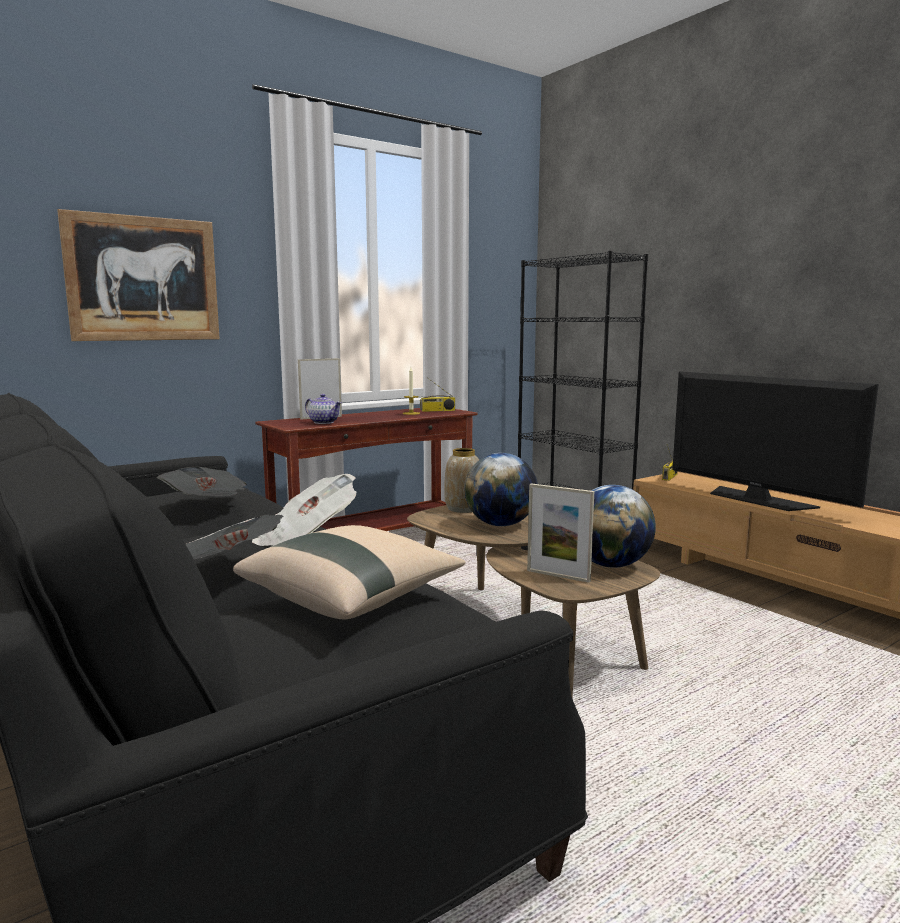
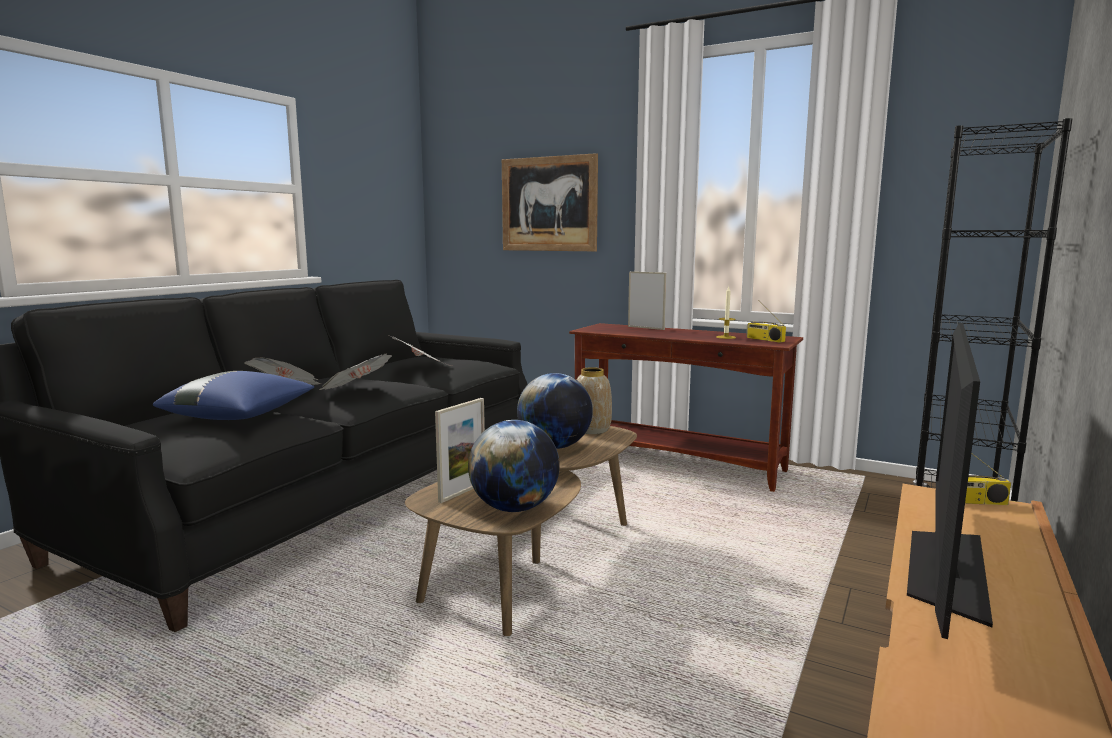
camera: 65 degrees right, 0 degrees up
(324, 422) = (623, 331): teapot -> none
(352, 599) = (240, 416): beige pillow -> blue pillow
(558, 576) = (462, 492): picture frame -> picture frame turned 150 degrees counterclockwise

